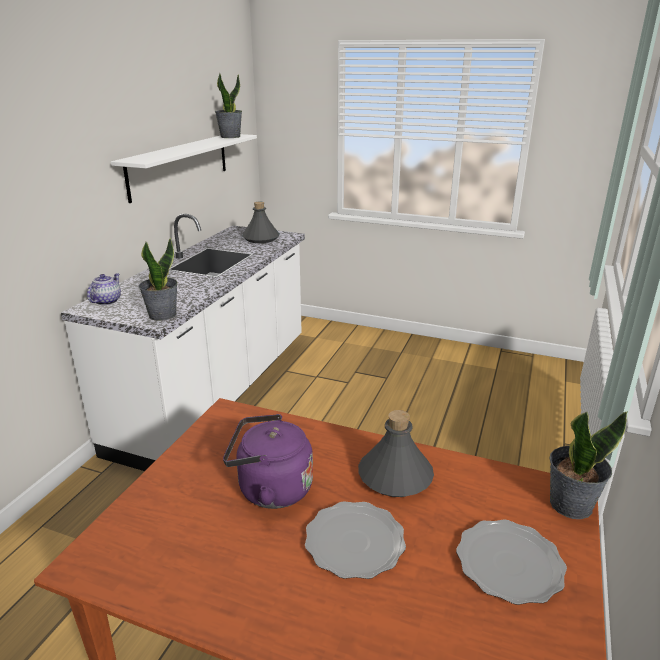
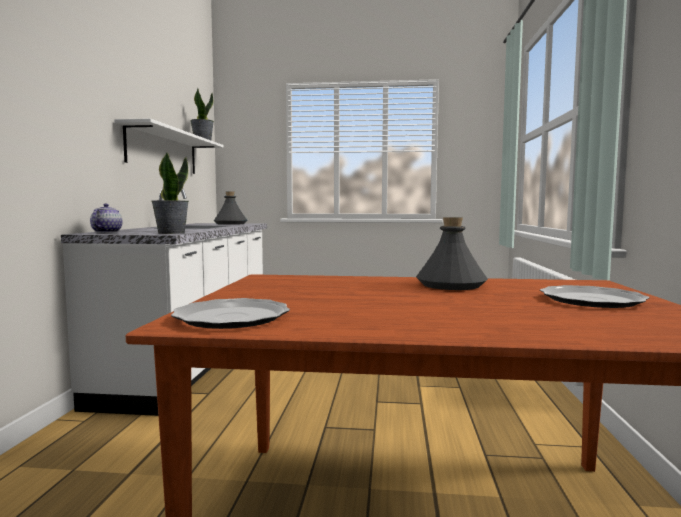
camera: 15 degrees left, 20 degrees down
(270, 489) = (345, 293): purple kettle -> none
(354, 542) = (452, 302): plate -> plate (231, 317)
(570, 504) = (602, 285): potted plant -> none

